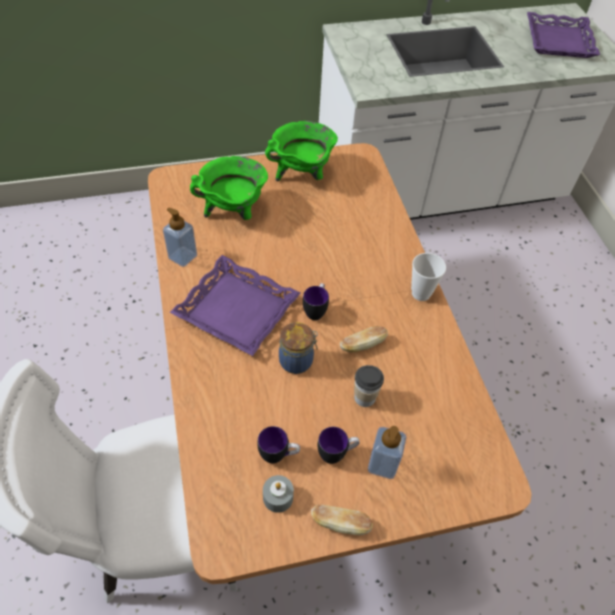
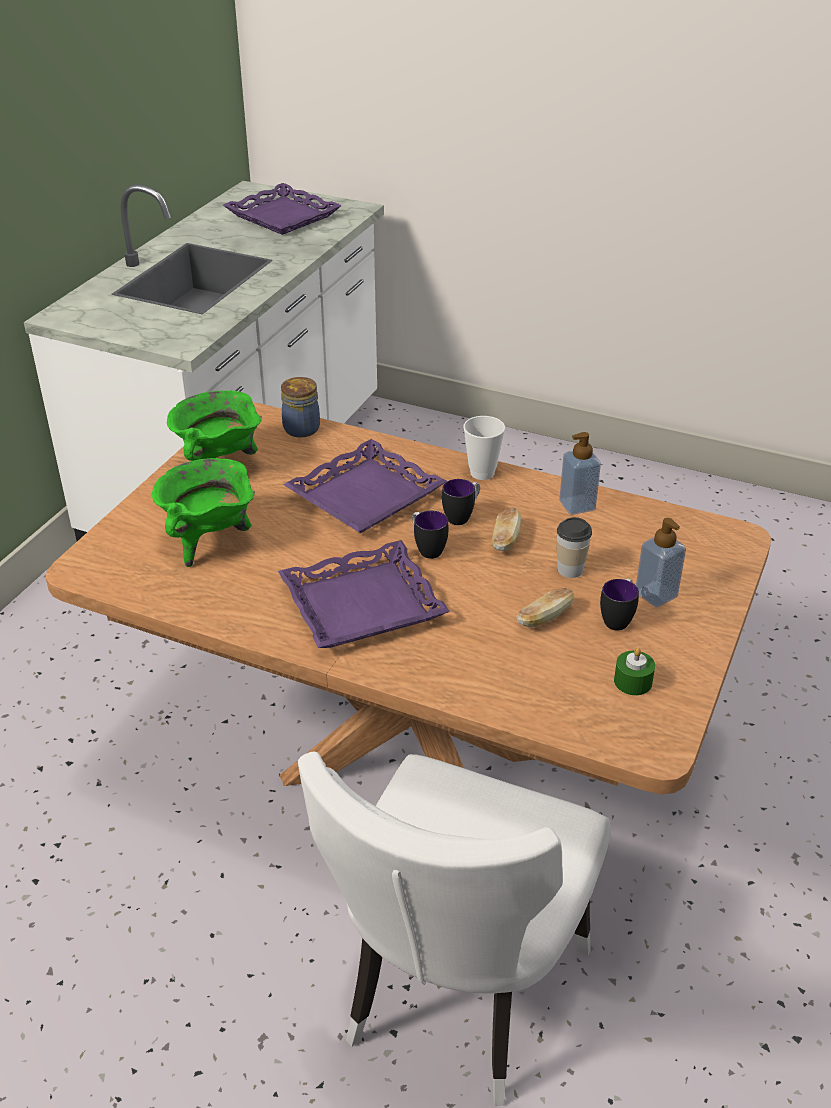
camera: 50 degrees left, 15 degrees down
(183, 257) = (231, 611): soap dispenser -> soap dispenser (577, 505)
(278, 455) = (584, 659): mug -> mug (462, 516)
(278, 497) = (633, 682): grey candle -> green candle
(297, 361) = (479, 592): jar -> jar (302, 428)
(339, 250) = (365, 495): none -> purple tray
(340, 523) = (696, 652): bread -> bread (544, 618)

